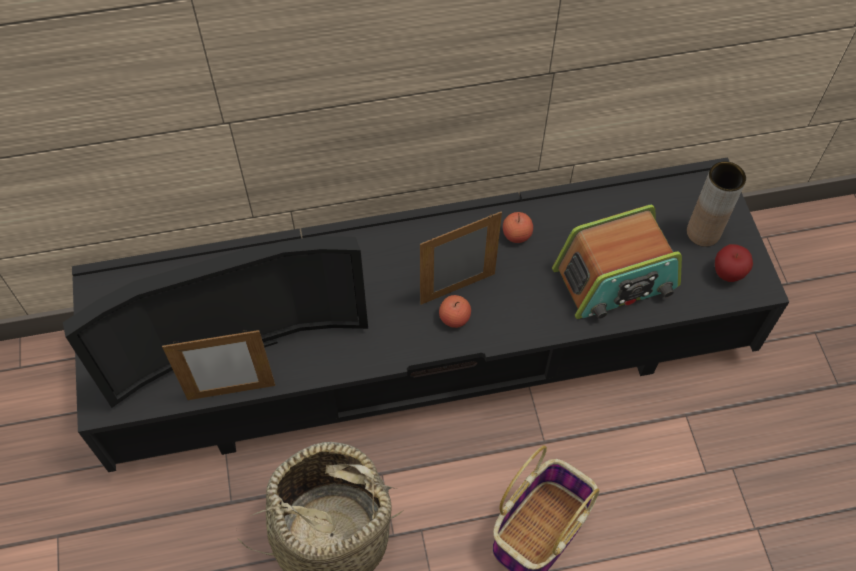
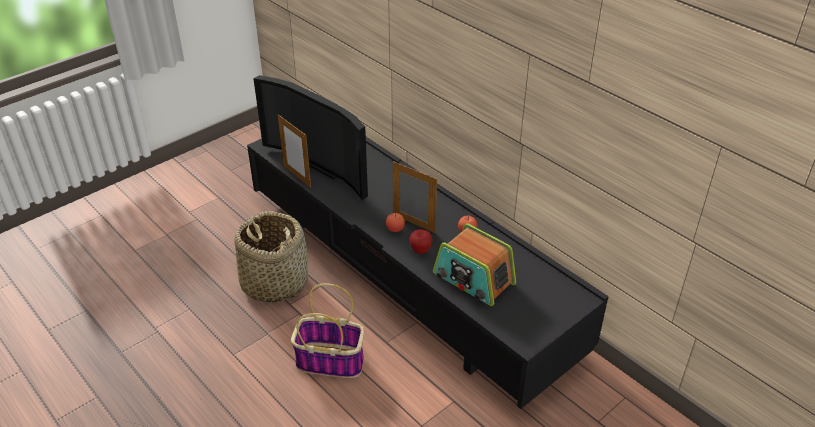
camera: 60 degrees right, 20 degrees down
(703, 232) = (541, 305): brown vase -> none
(727, 274) = (521, 325): apple -> apple (420, 250)

